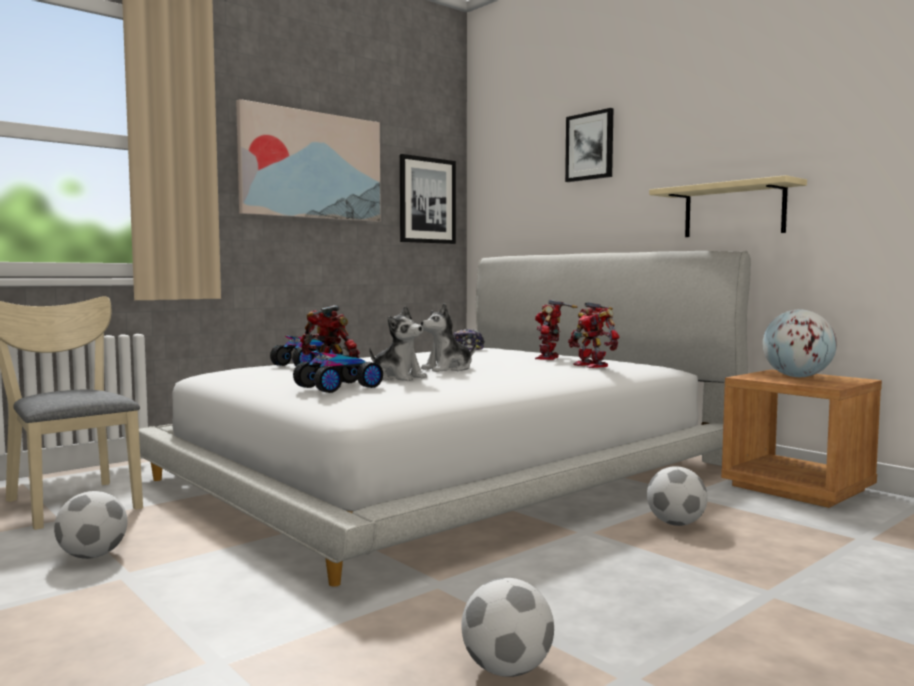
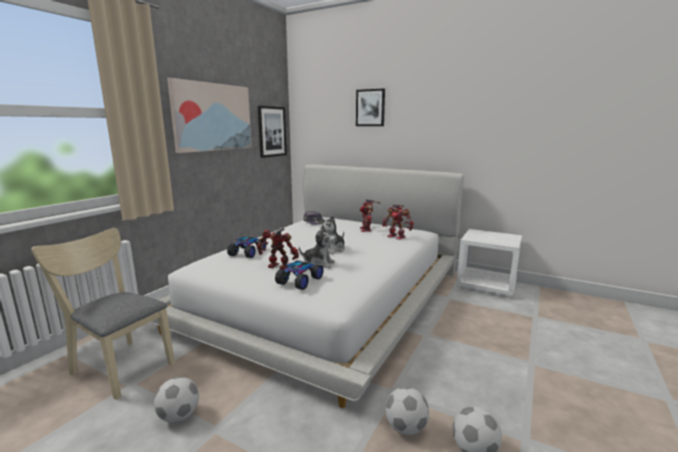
camera: 20 degrees left, 10 degrees up
(675, 524) = (459, 321): football -> football (405, 428)
(734, 210) = (453, 151): beige shelf -> none
(797, 377) = (488, 236): globe -> none
(798, 488) = (486, 285): brown nightstand -> white nightstand

